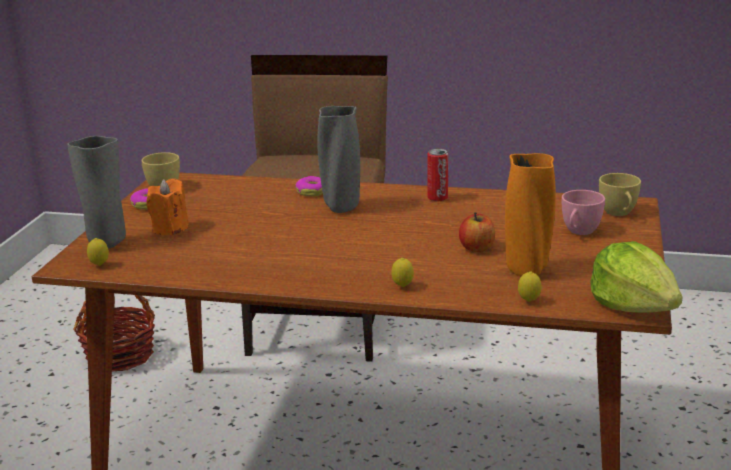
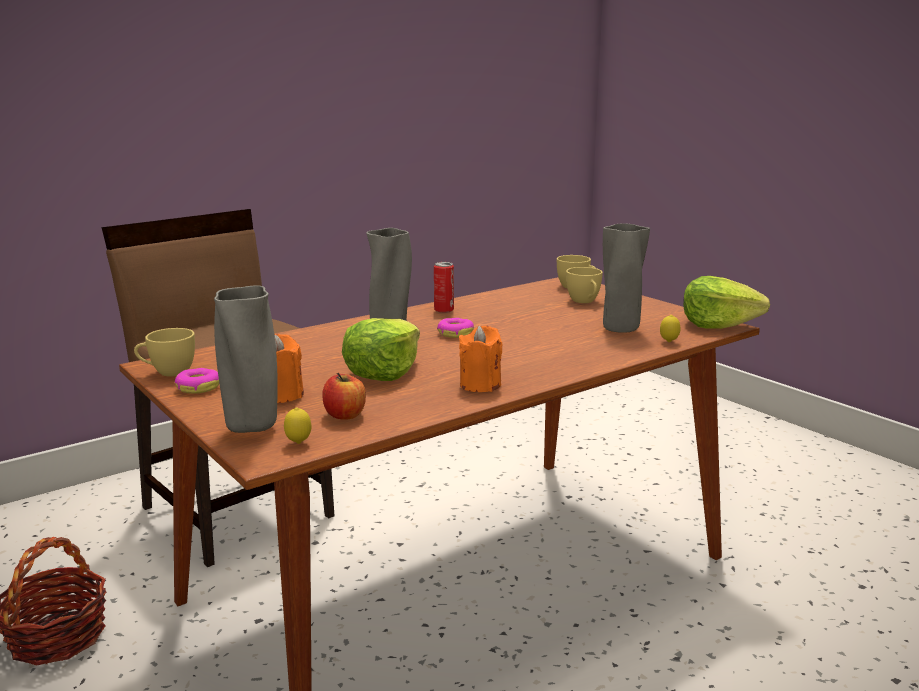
camera: 50 degrees left, 5 degrees down
(259, 236) = (383, 372): none -> lettuce
(285, 273) = (480, 385): none -> orange candle
(312, 191) = (334, 333): donut -> donut (455, 333)
(402, 287) = (581, 362): lemon -> none
(476, 248) = (556, 327): apple -> apple (345, 415)
(527, 271) = (620, 328): orange vase -> grey vase
(579, 232) = (584, 302): pink cup -> yellow cup

